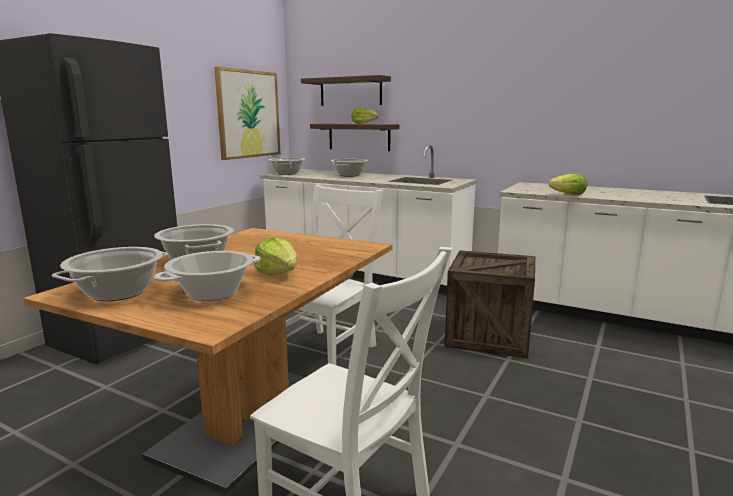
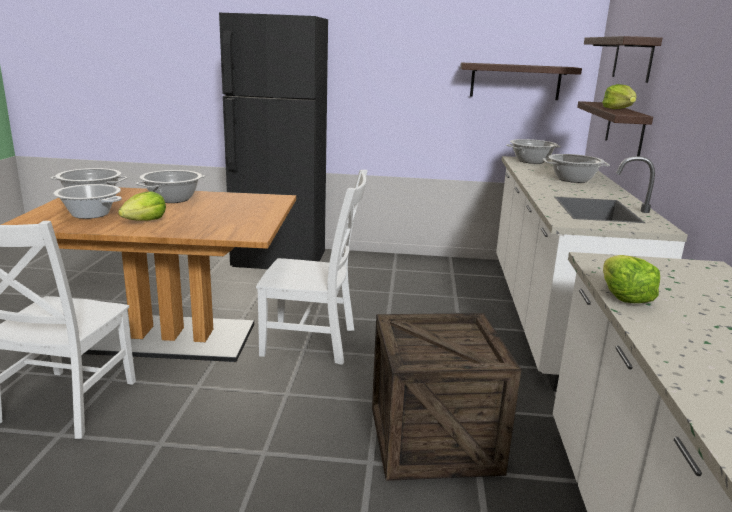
camera: 65 degrees right, 5 degrees up
(248, 114) = (515, 81): picture -> shelf

